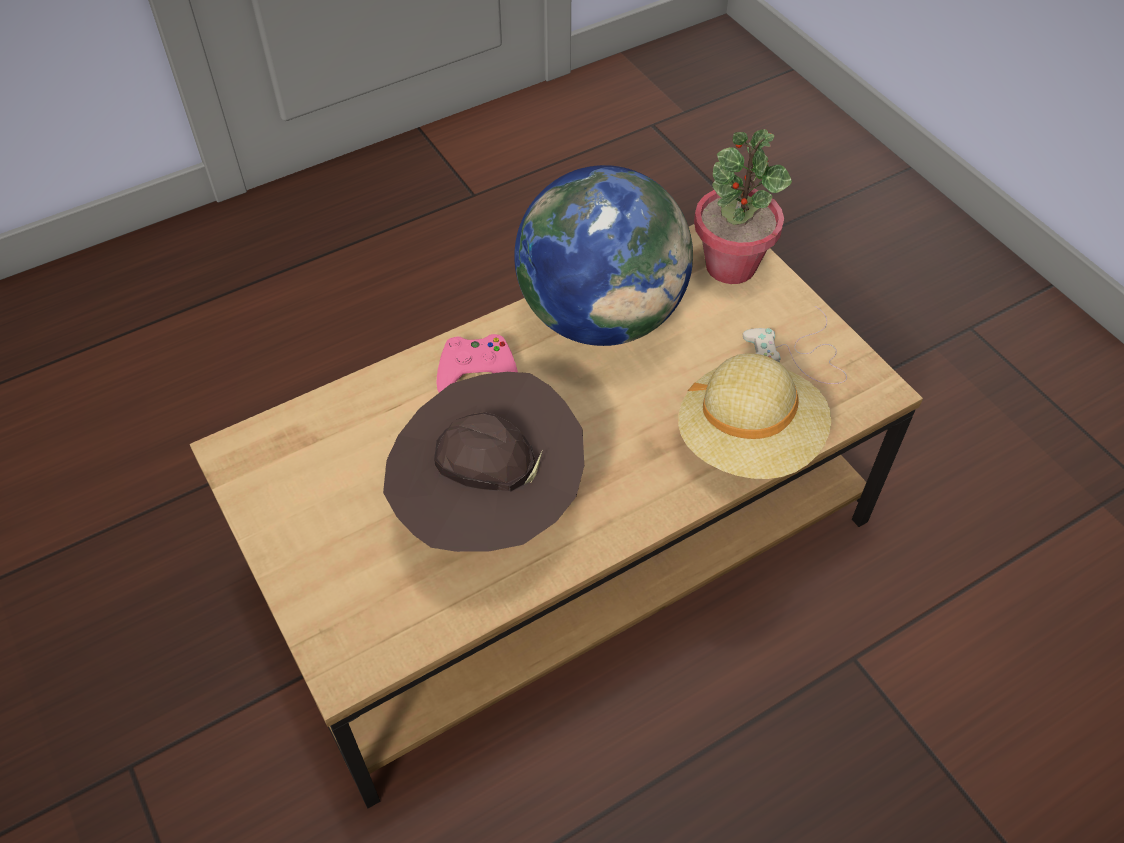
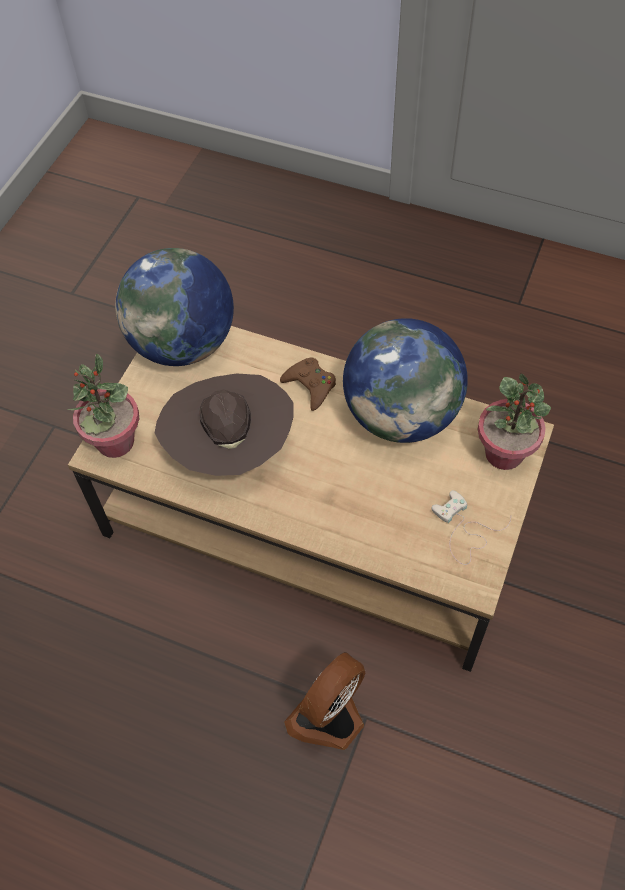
camera: 55 degrees right, 5 degrees up
(273, 461) = (183, 343): none -> globe
(348, 634) = (115, 442): none -> potted plant
(477, 371) = (310, 385): pink game controller -> brown game controller
(749, 440) = (376, 540): beige hat -> none
(830, 697) = (329, 718): none -> fan

